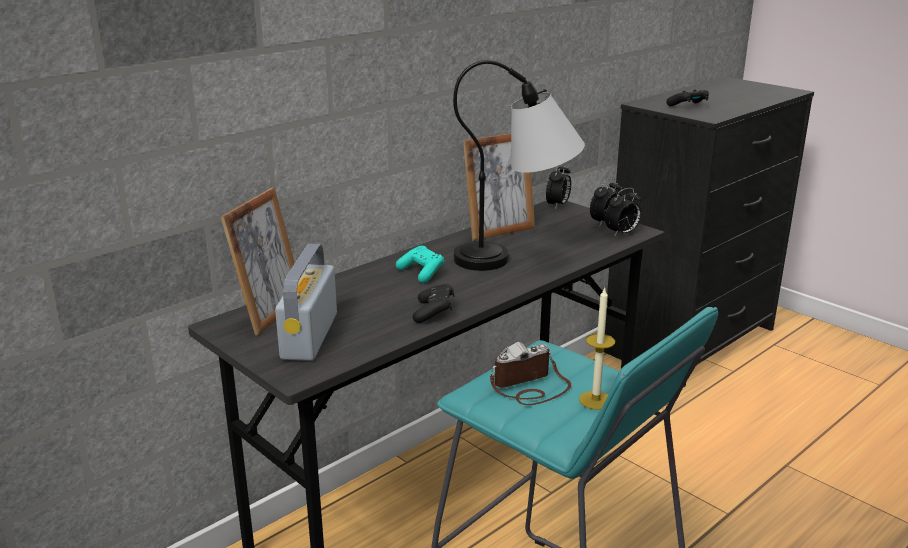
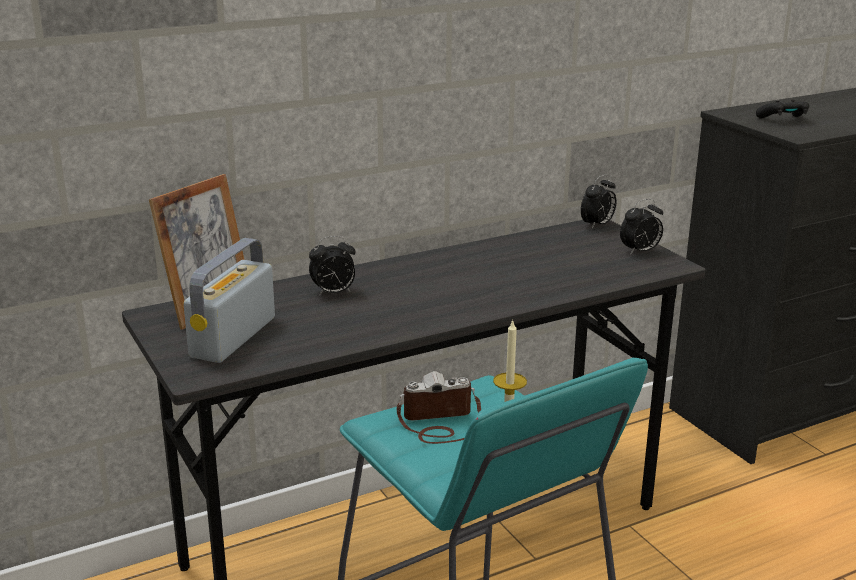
camera: 15 degrees right, 0 degrees up
(421, 273) = (392, 284): turquoise game controller -> none
(434, 312) = (378, 329): black game controller -> none
(499, 231) = (509, 248): picture frame -> none
(518, 257) = (511, 280): table lamp -> none
(622, 234) = (651, 266): alarm clock -> alarm clock (333, 293)

